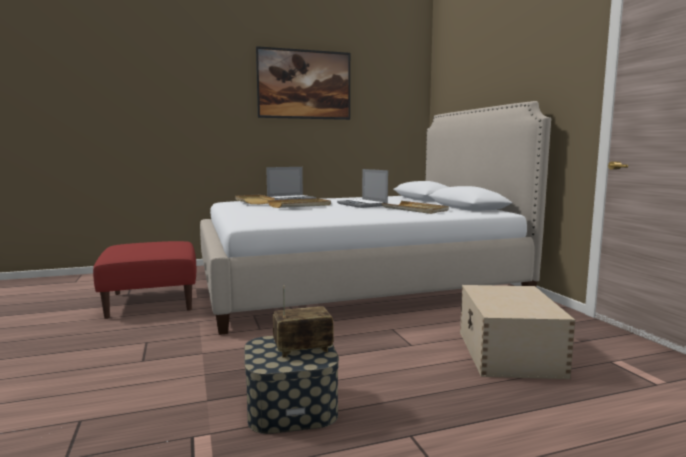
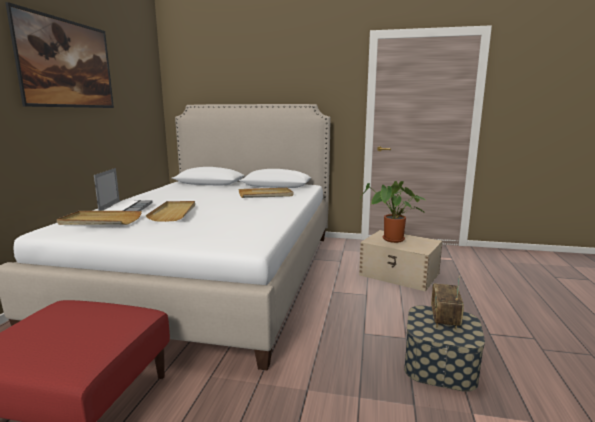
camera: 60 degrees left, 5 degrees up
(363, 204) = (212, 199): laptop -> none
(503, 295) = (392, 240): none -> potted plant

